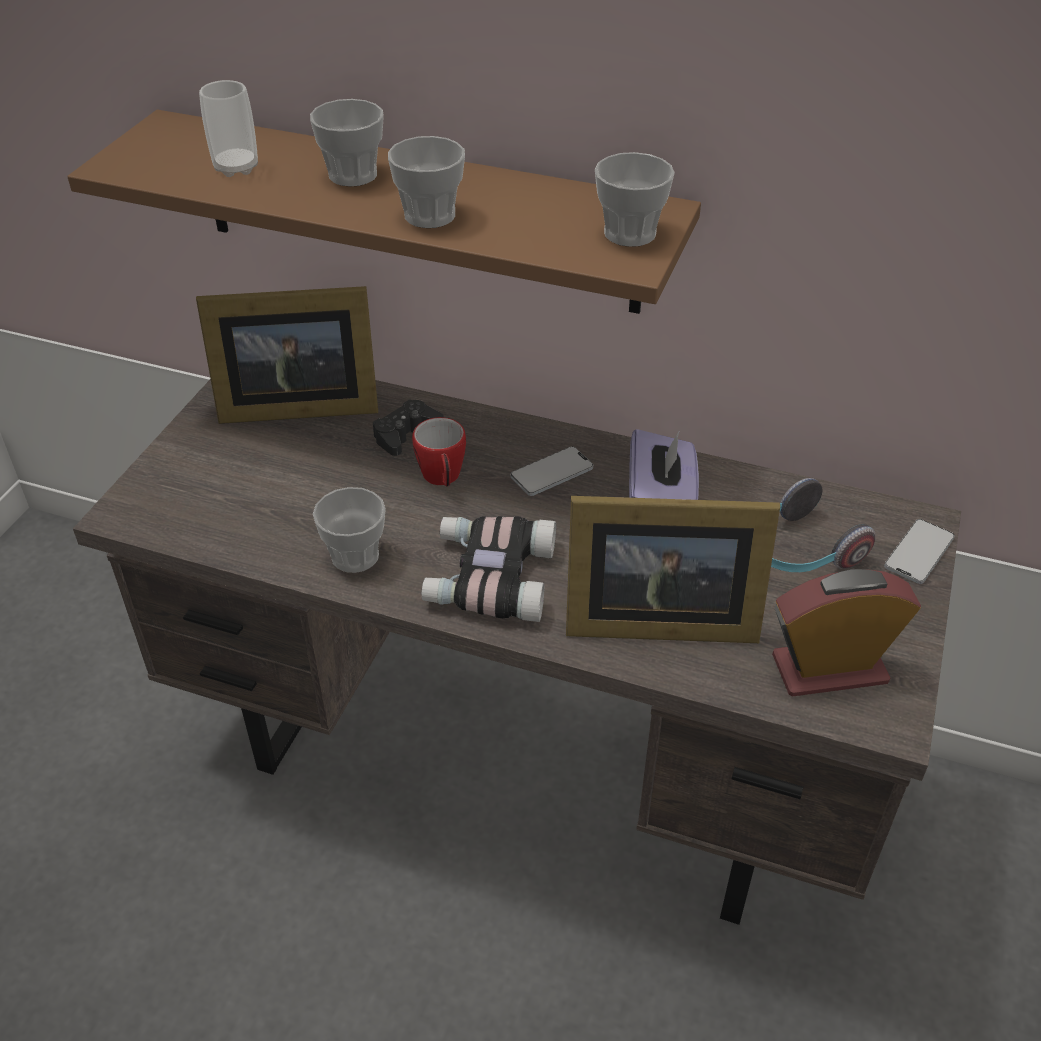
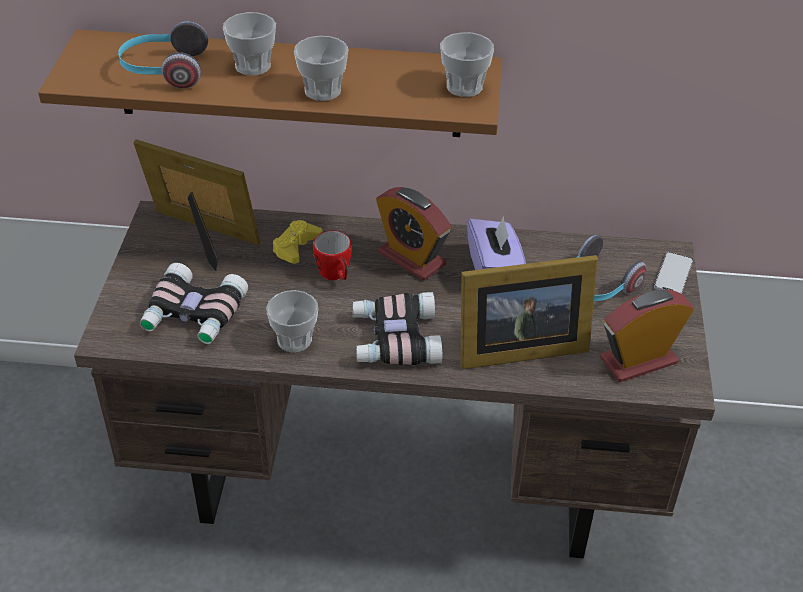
camera: 15 degrees left, 0 degrees up
(236, 168) = (164, 70): cup -> headphones
(239, 501) = (193, 315): none -> binoculars
(294, 405) = (203, 237): picture frame -> picture frame turned 135 degrees counterclockwise
(406, 434) = (296, 246): black game controller -> yellow game controller
(552, 472) = (411, 258): phone -> alarm clock

